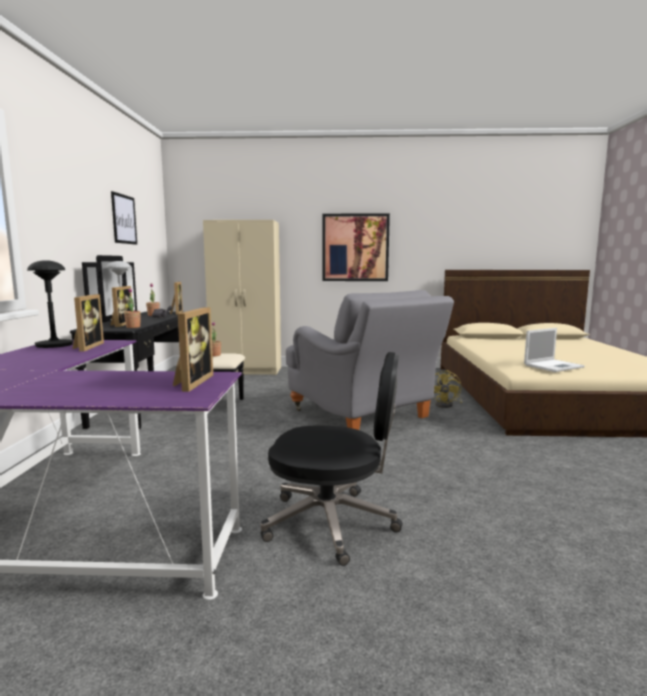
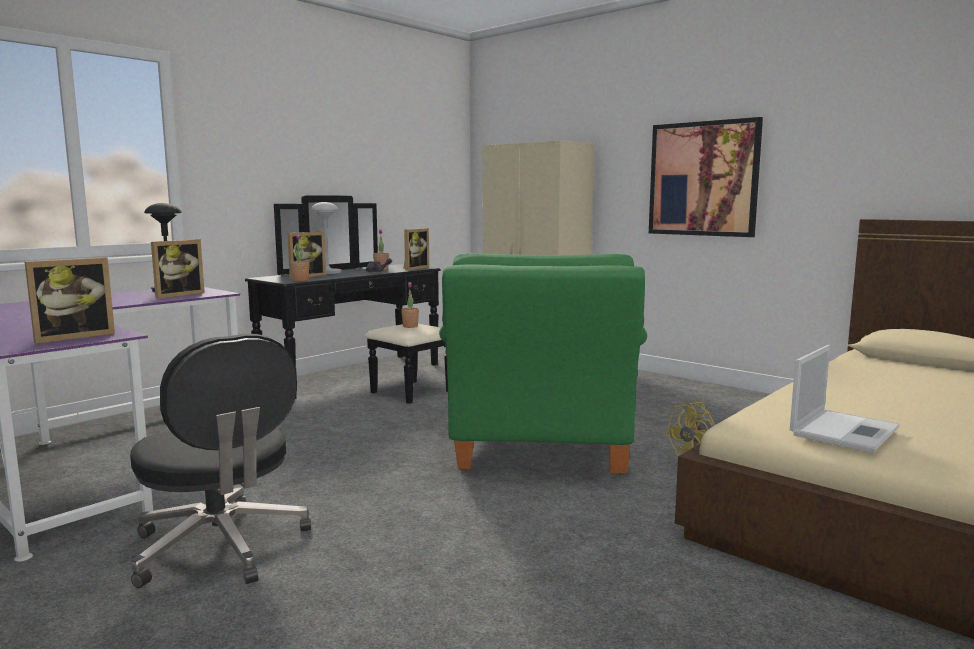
camera: 40 degrees right, 0 degrees up
(124, 219) = (372, 151): picture -> none
(364, 415) = (539, 447): grey armchair -> green armchair
(554, 366) = (844, 430): laptop -> laptop turned 60 degrees counterclockwise

